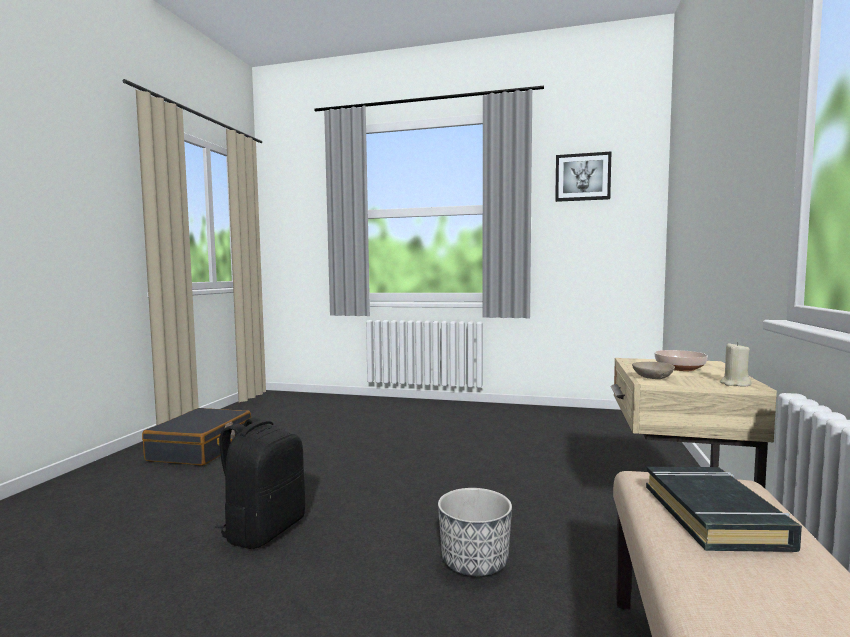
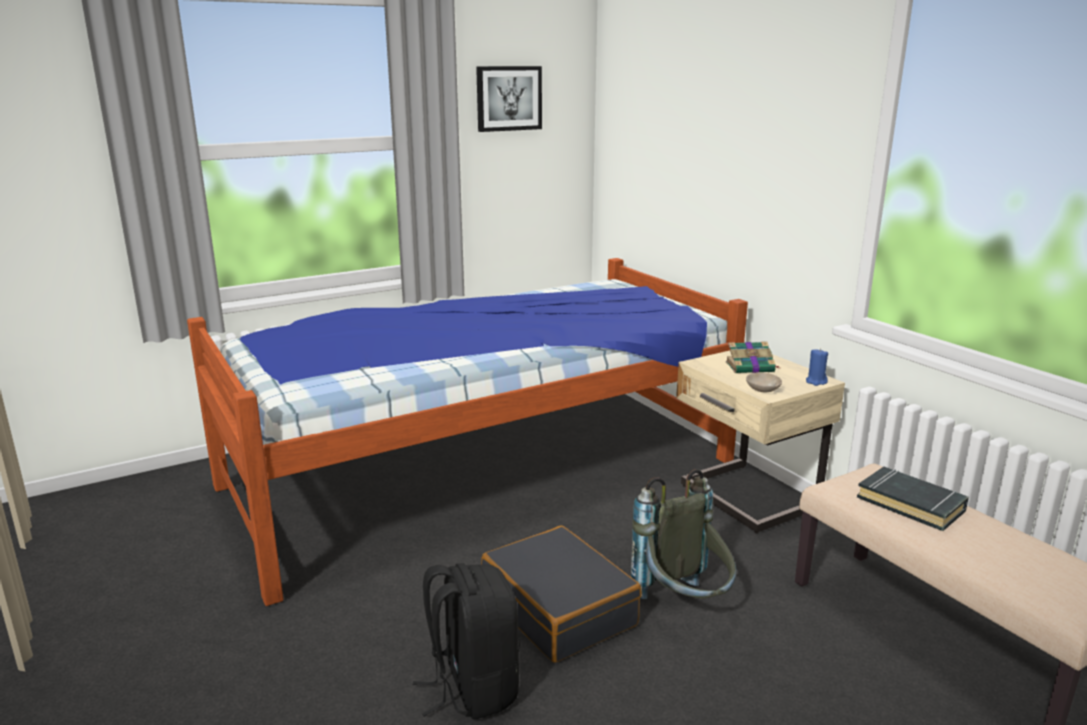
camera: 45 degrees left, 15 degrees up
(202, 449) = (148, 648): black suitcase -> black suitcase (559, 609)
(475, 562) = (684, 606): planter -> grey backpack
(478, 437) = (480, 472): none -> bed
(680, 368) = (751, 367): bowl -> book
(735, 384) = (816, 382): beige candle -> blue candle

